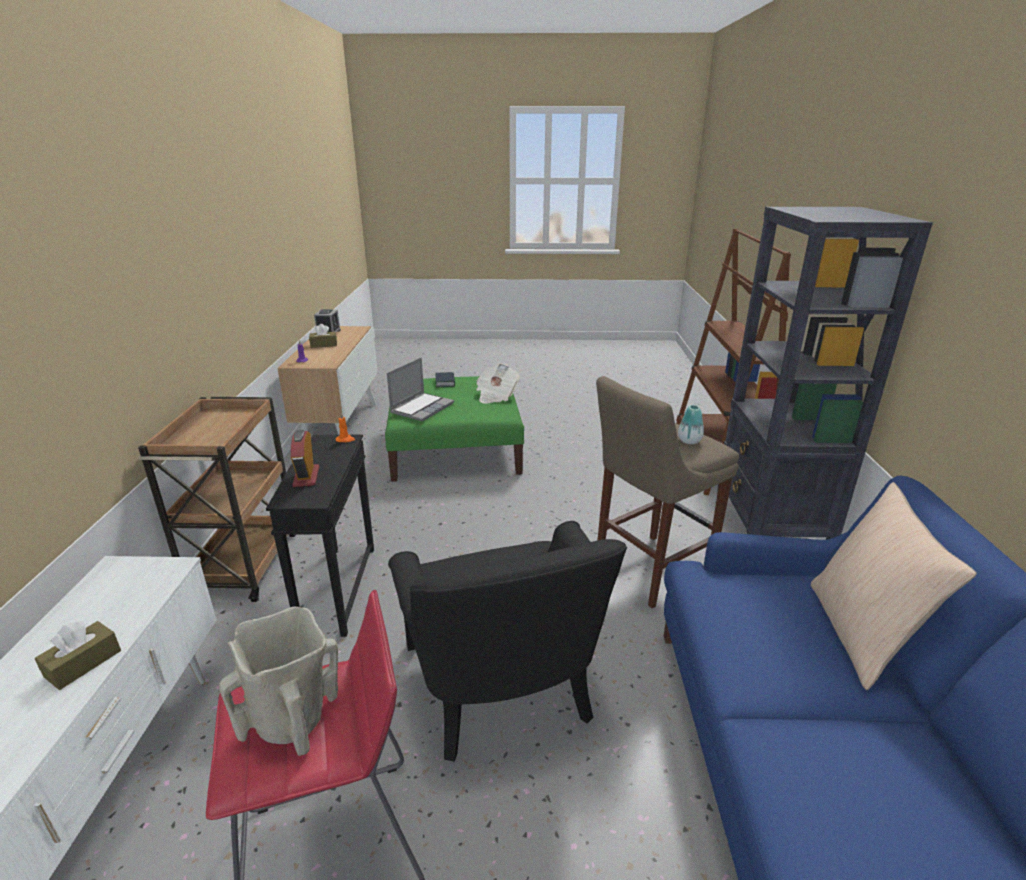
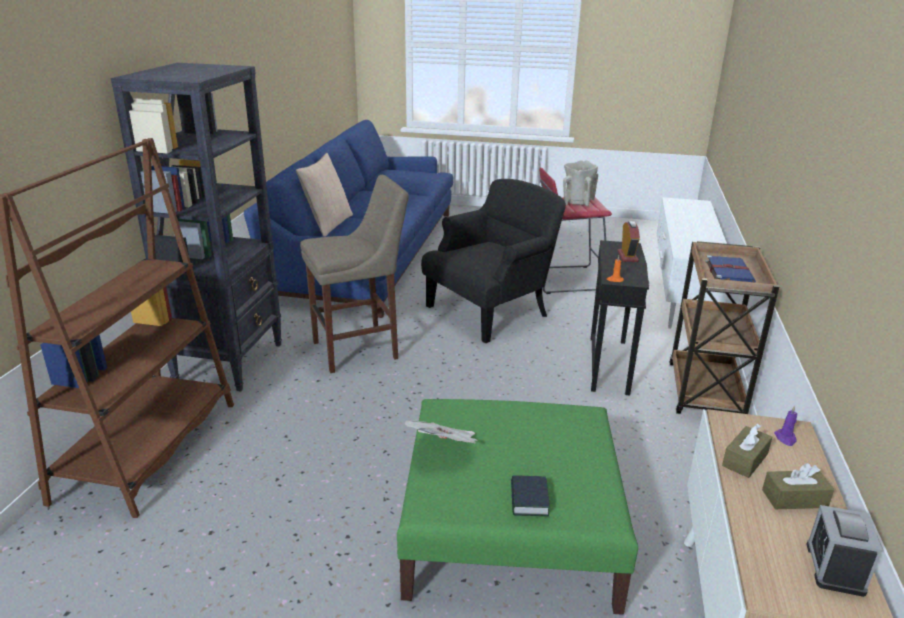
camera: 170 degrees left, 0 degrees up
(83, 663) = (682, 230): brown tissue box -> brown tissue box (745, 460)
(219, 426) = (728, 272): none -> blue book
(422, 408) = (562, 430): laptop -> none
(501, 683) = (491, 311): black armchair -> black armchair turned 60 degrees clockwise
(689, 441) = (330, 243): vase -> none

